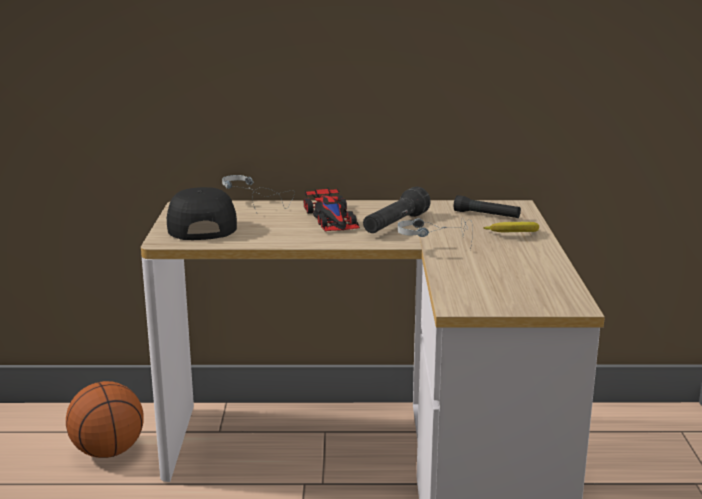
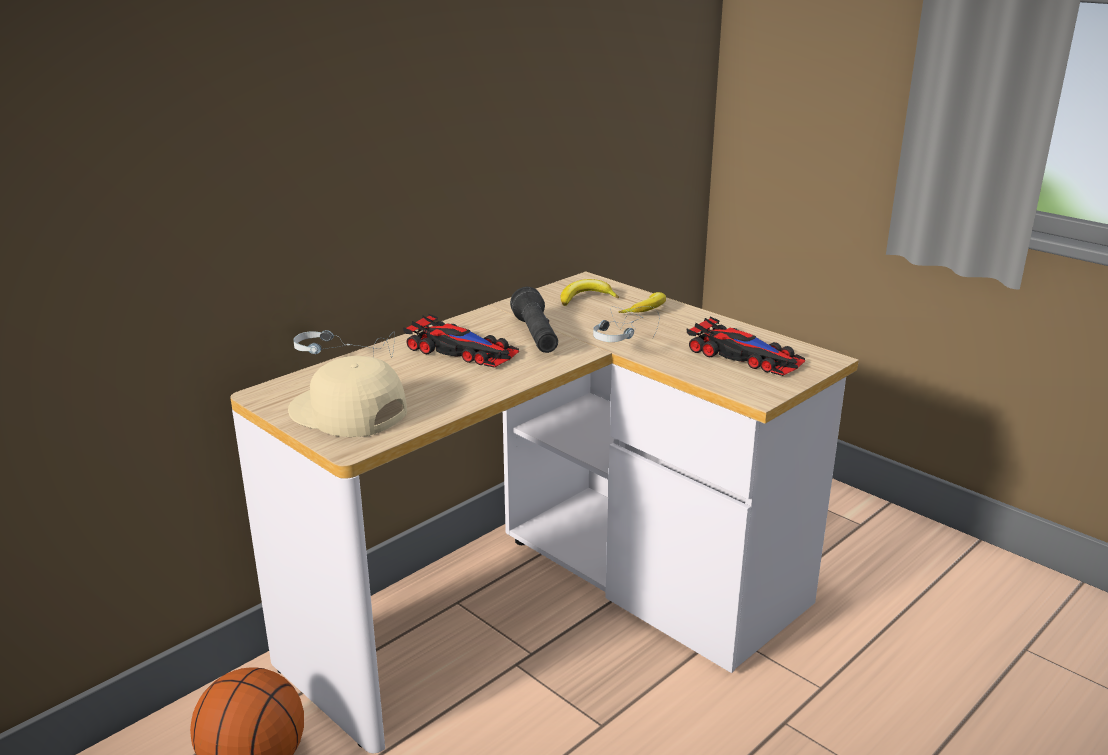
camera: 45 degrees left, 5 degrees up
(200, 226) = (347, 412): black cap -> beige cap
(486, 215) = (586, 299): black flashlight -> banana
(511, 282) = (744, 356): none -> toy car

